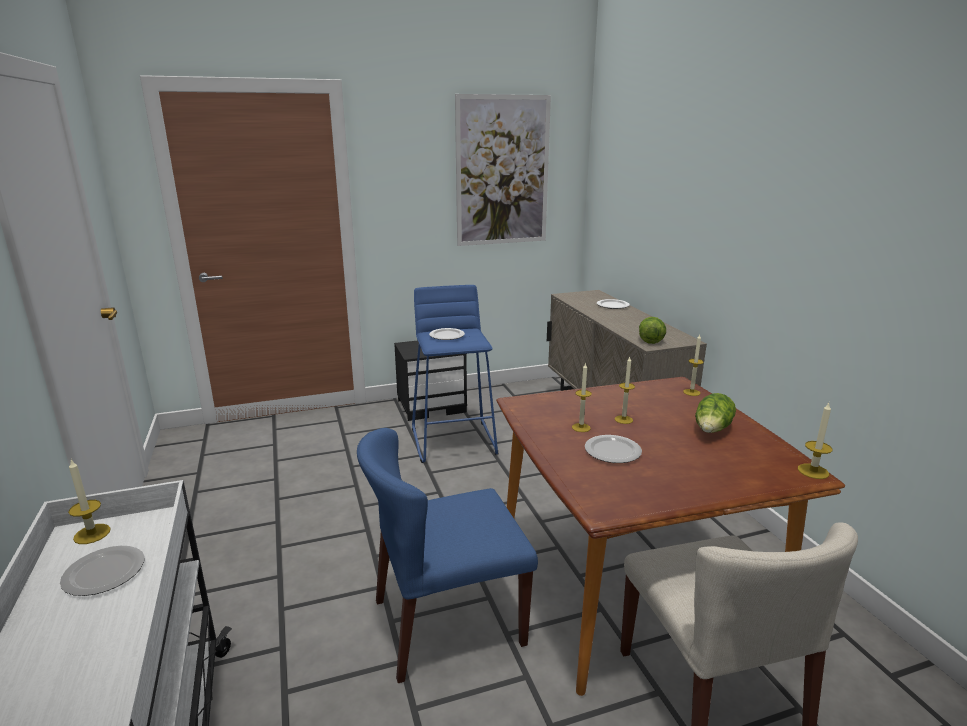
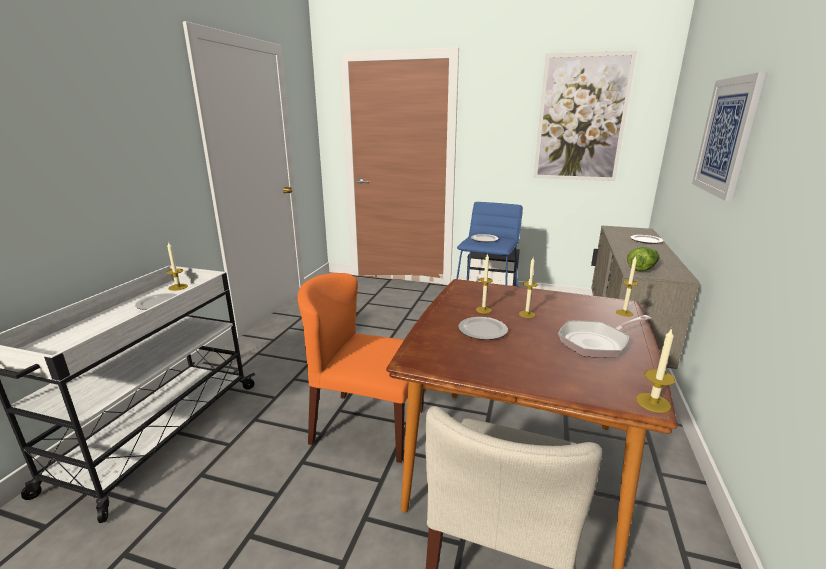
camera: 35 degrees right, 0 degrees up
(447, 623) = (367, 426): blue chair -> orange chair
(701, 200) = (726, 136): none -> picture
(712, 430) = (597, 342): lettuce -> frying pan

